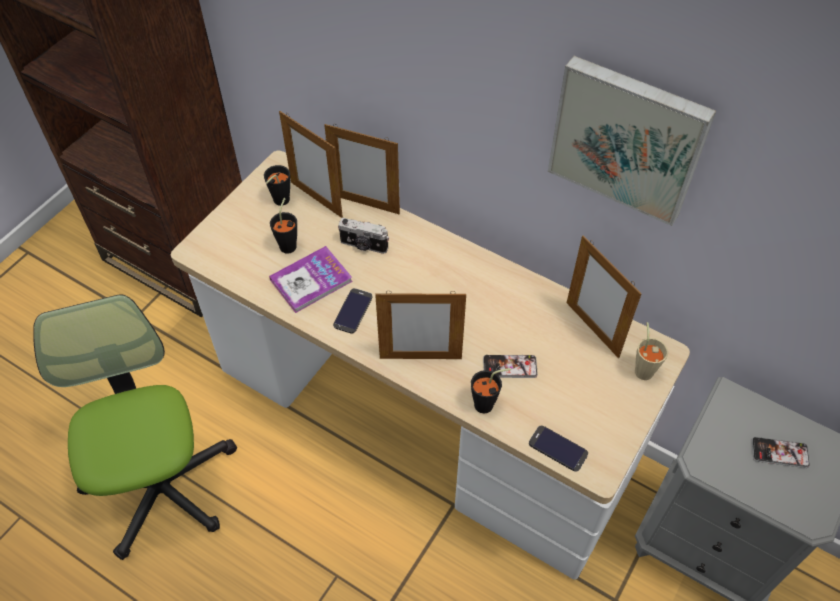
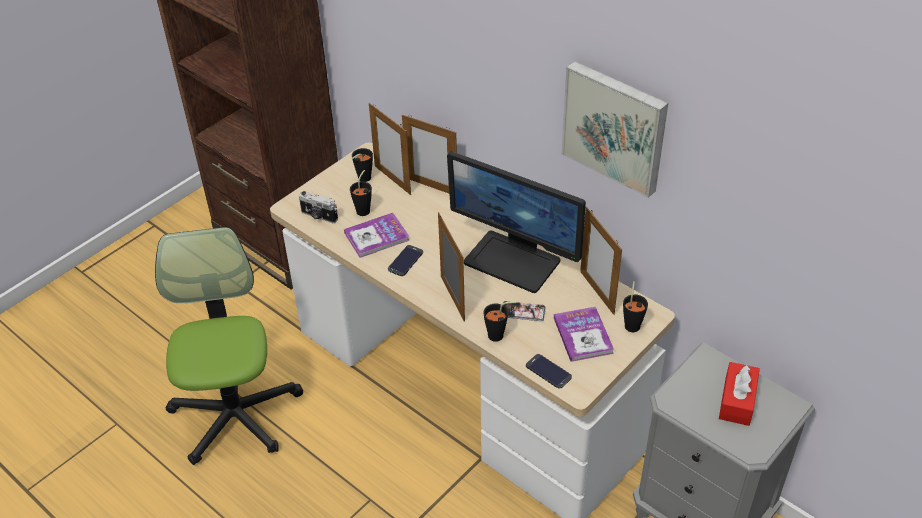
camera: 10 degrees right, 10 degrees down
(363, 246) = (423, 216): camera -> camera (319, 216)
(420, 358) = (452, 298): picture frame -> picture frame turned 120 degrees counterclockwise
(484, 296) = (513, 261): none -> monitor
(588, 392) = (583, 335): none -> book
(643, 368) = (632, 323): beige cup -> black cup
(779, 453) = (737, 401): phone -> red tissue box

